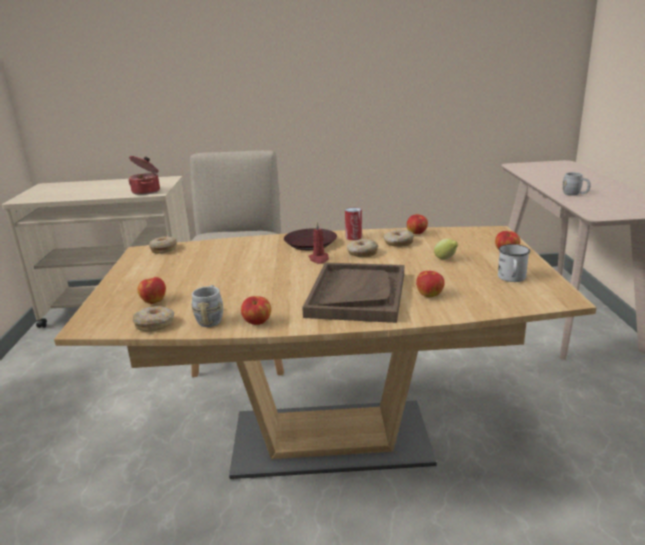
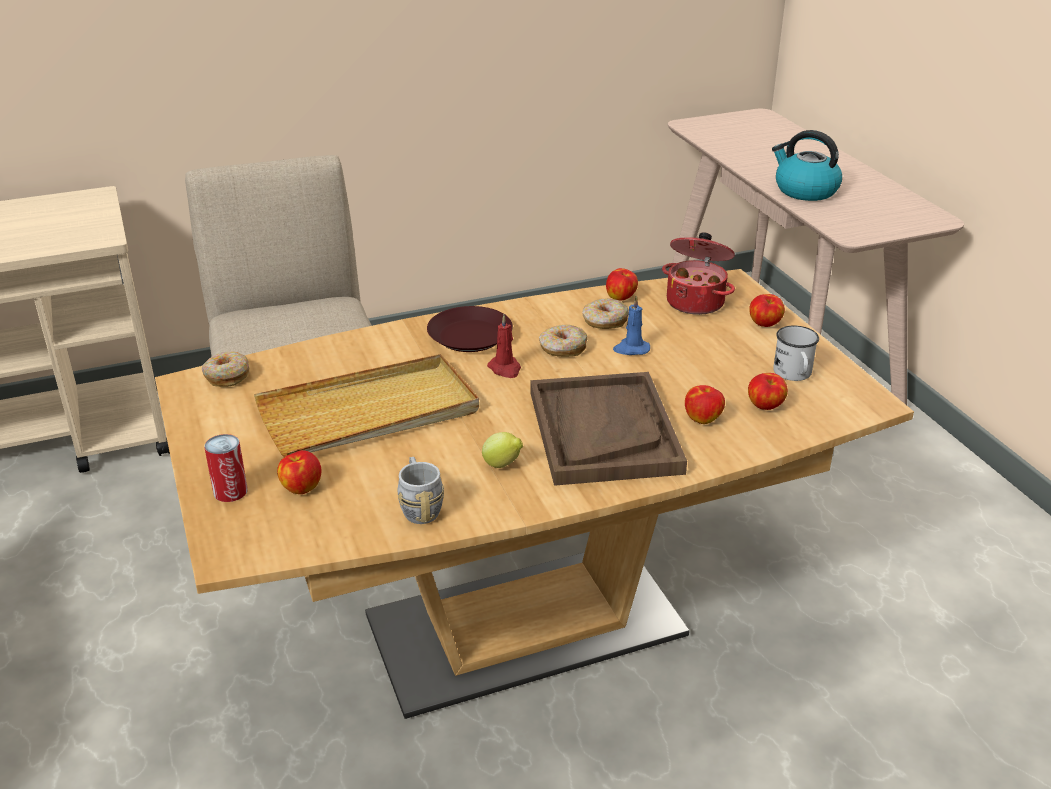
camera: 20 degrees left, 10 degrees up
(147, 191) = (79, 235): cooking pot -> cooking pot (696, 302)
(155, 324) = (340, 531): donut -> none
(223, 272) = (370, 413): none -> beige tray
(257, 323) = (494, 504): apple -> apple (765, 406)
(353, 237) = (529, 315): can -> can (230, 491)
(406, 257) = (631, 349): none -> blue candle
(446, 259) = (689, 347): lemon -> lemon (503, 465)
(575, 194) = (804, 190): grey mug -> kettle

